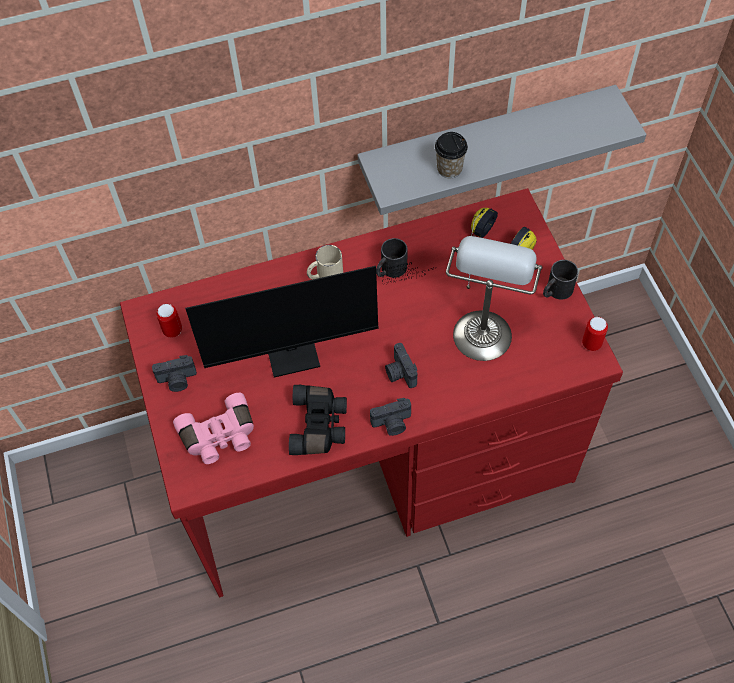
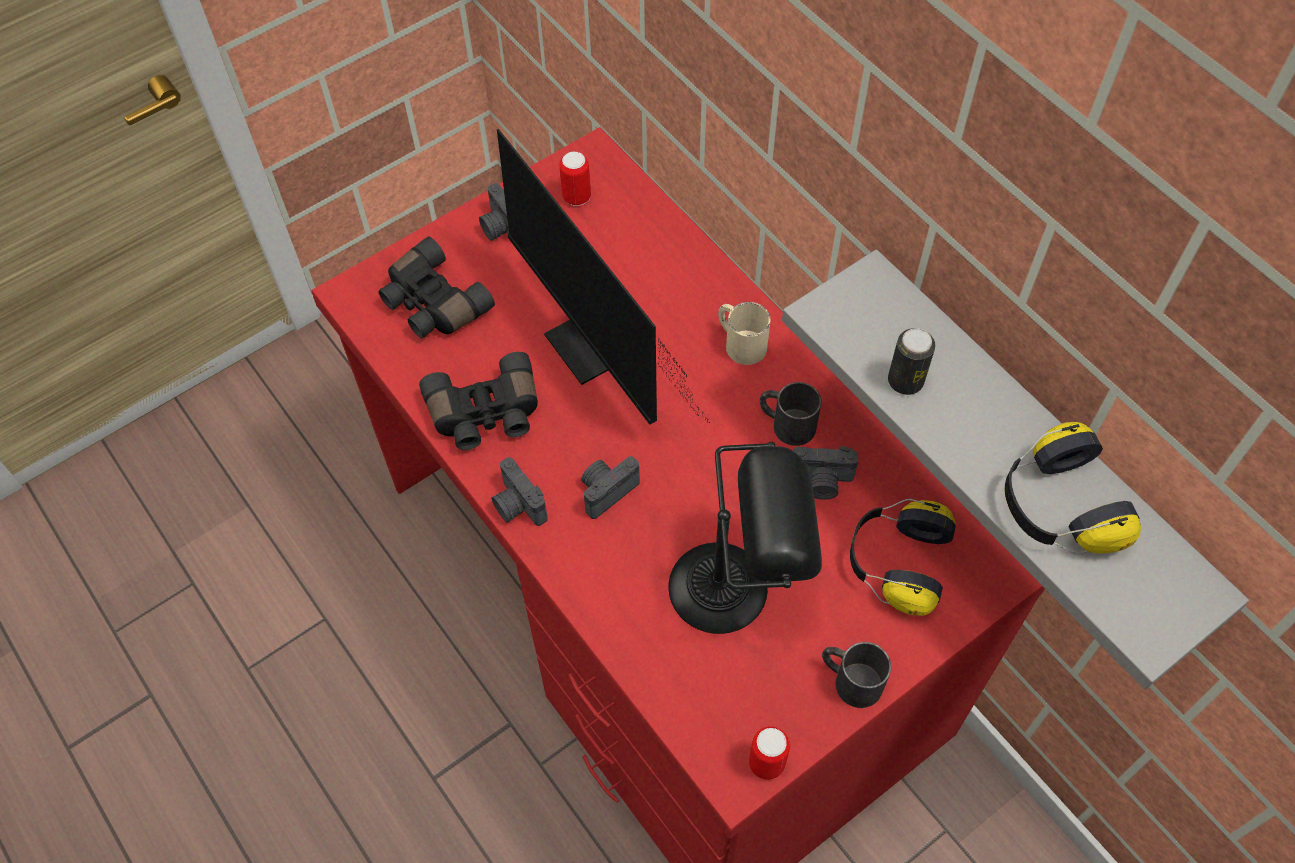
camera: 70 degrees right, 0 degrees up
(219, 437) = (432, 303): pink binoculars -> black binoculars
(434, 265) = (821, 482): none -> camera
(449, 169) = (905, 381): cup -> can
(483, 324) = (739, 583): white table lamp -> black table lamp
(545, 134) = (1057, 507): none -> headphones

